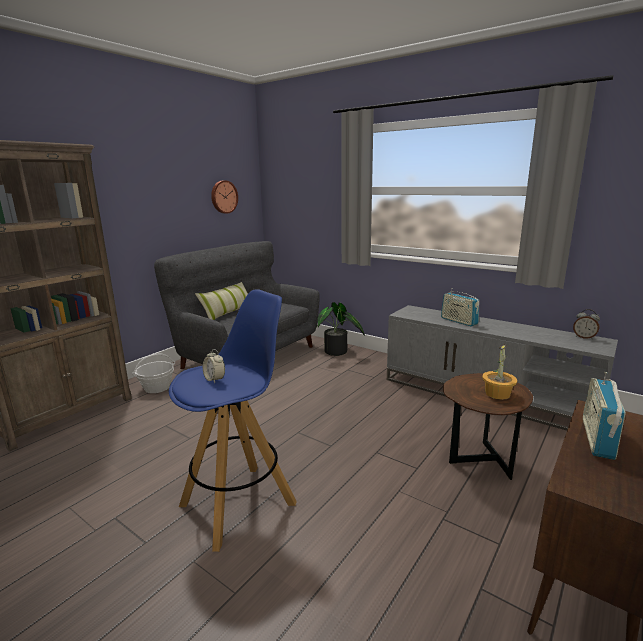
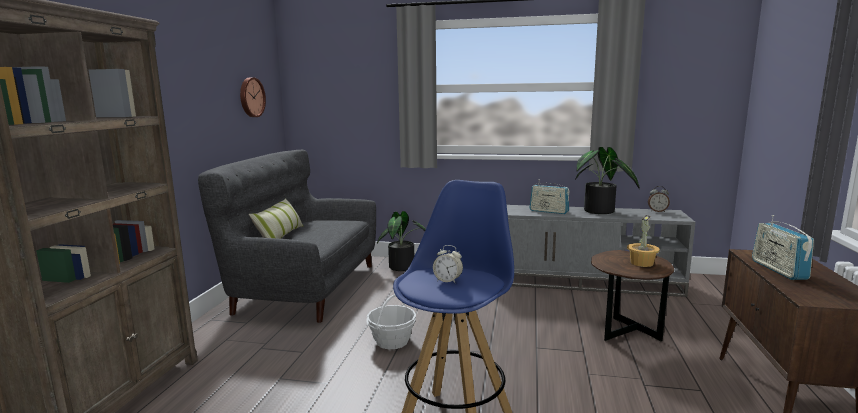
camera: 25 degrees left, 5 degrees down
(157, 387) = (221, 341): basket -> basket (392, 341)
(514, 329) = (601, 212): none -> potted plant

